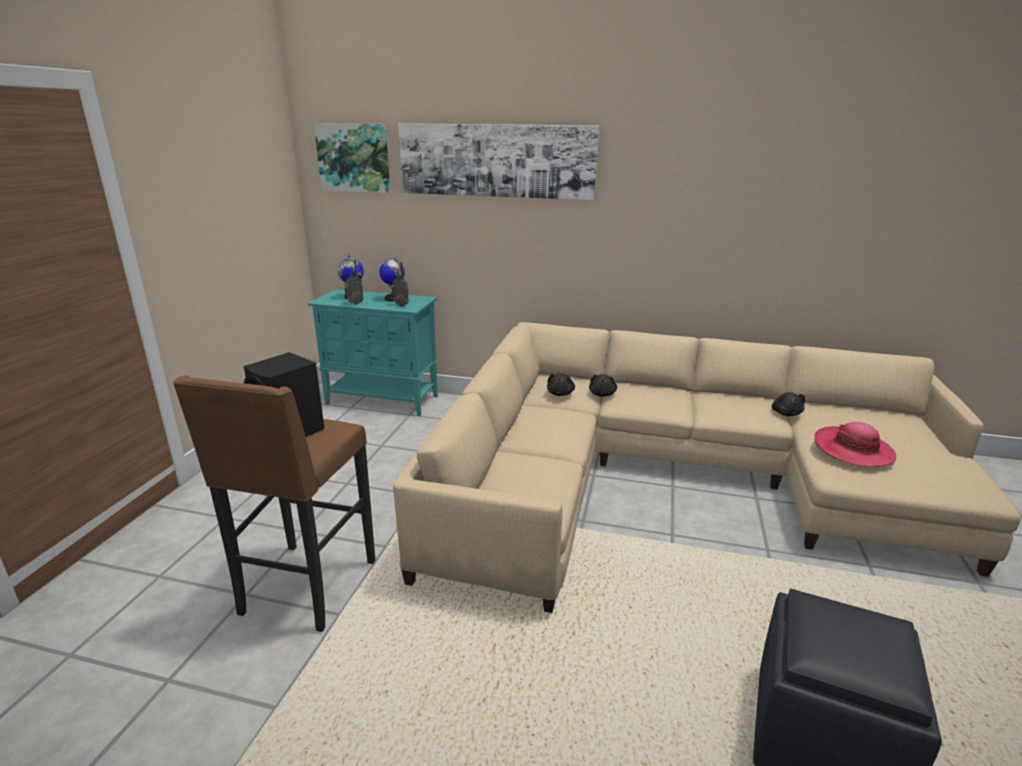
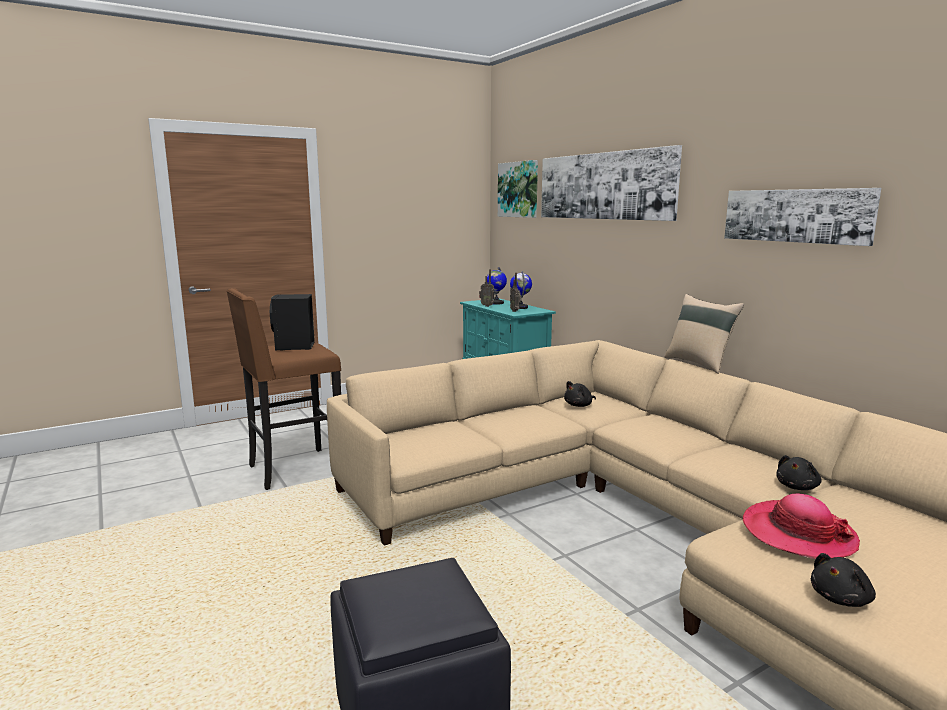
camera: 45 degrees right, 10 degrees down
(602, 394) = (620, 417): black plush toy -> black plush toy (841, 599)
(640, 329) = (699, 364): none -> beige pillow
(719, 197) = (796, 215): none -> picture

